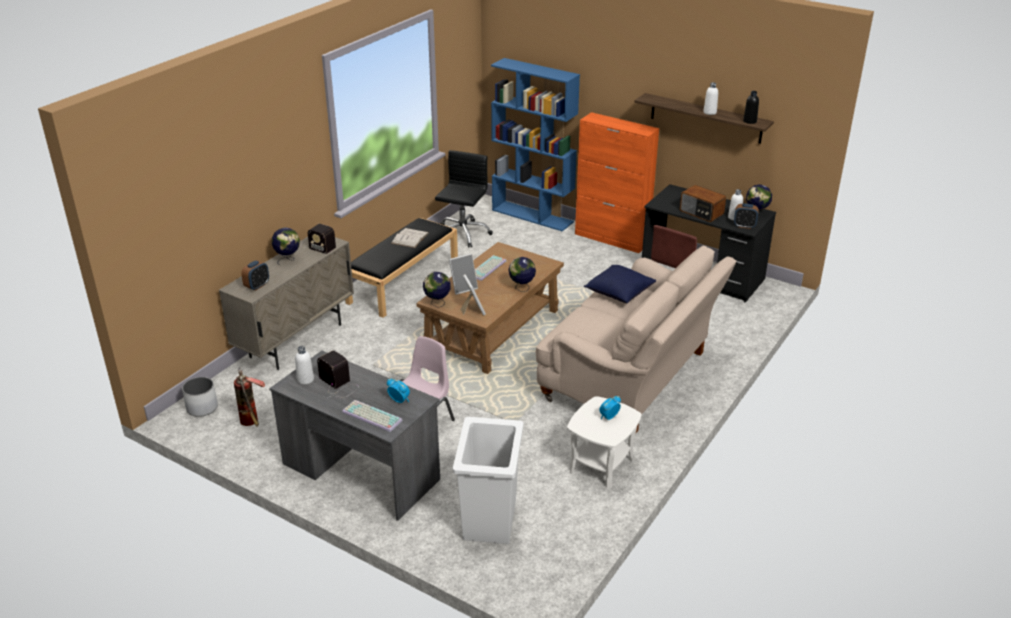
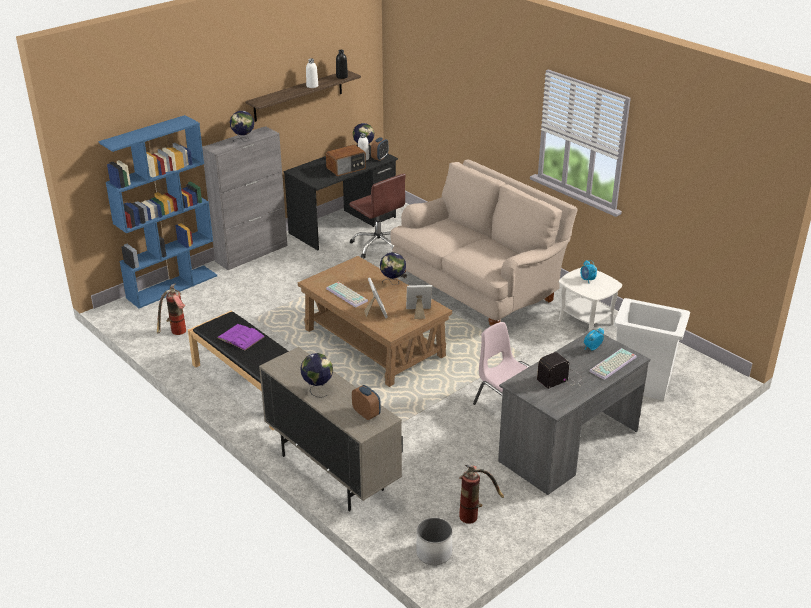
camera: 75 degrees left, 0 degrees up
(305, 379) = (548, 397): white bottle -> none
(317, 245) = (295, 367): radio -> none
(410, 238) = (241, 337): white book -> purple book
(437, 304) = (398, 330): globe -> globe (243, 140)
(462, 233) = (176, 334): black office chair -> fire extinguisher
(612, 239) = (252, 253): orange cabinet -> grey cabinet
(618, 293) = (439, 234): blue pillow -> none

